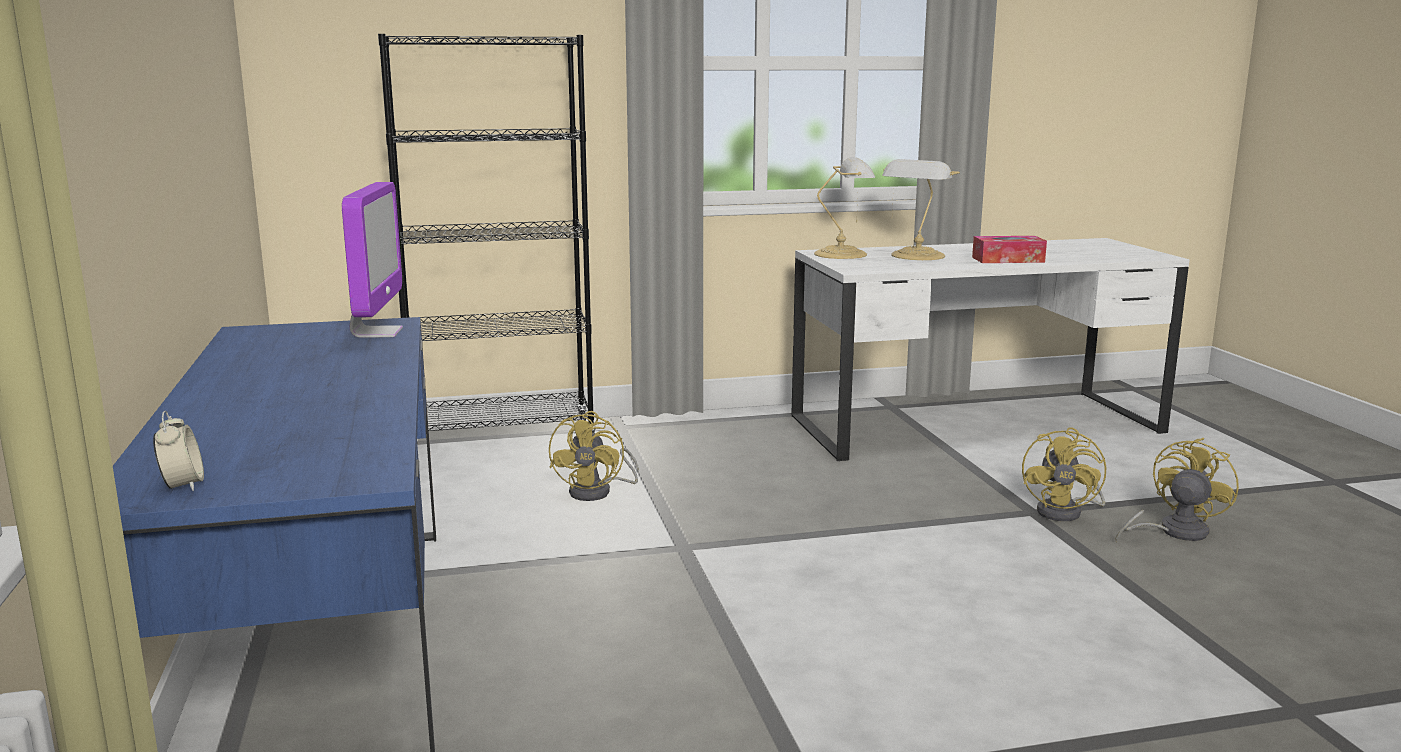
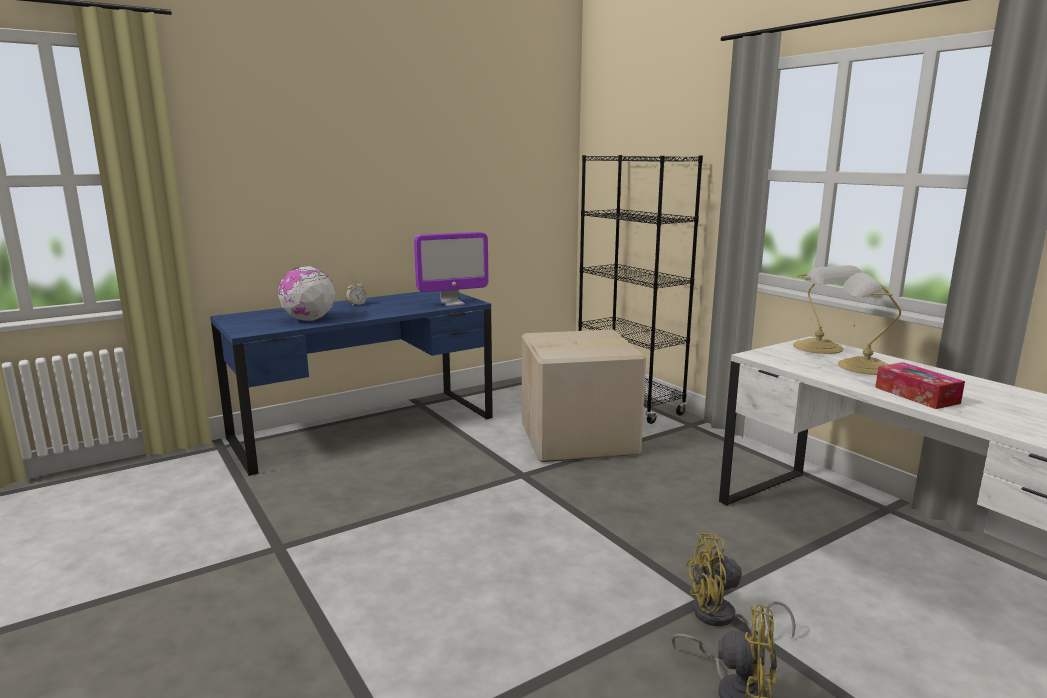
camera: 70 degrees right, 0 degrees up
(183, 485) = (238, 318): alarm clock -> alarm clock (357, 305)
(336, 424) = (308, 320): none -> globe
(598, 492) = (580, 439): yellow fan -> cardboard box

